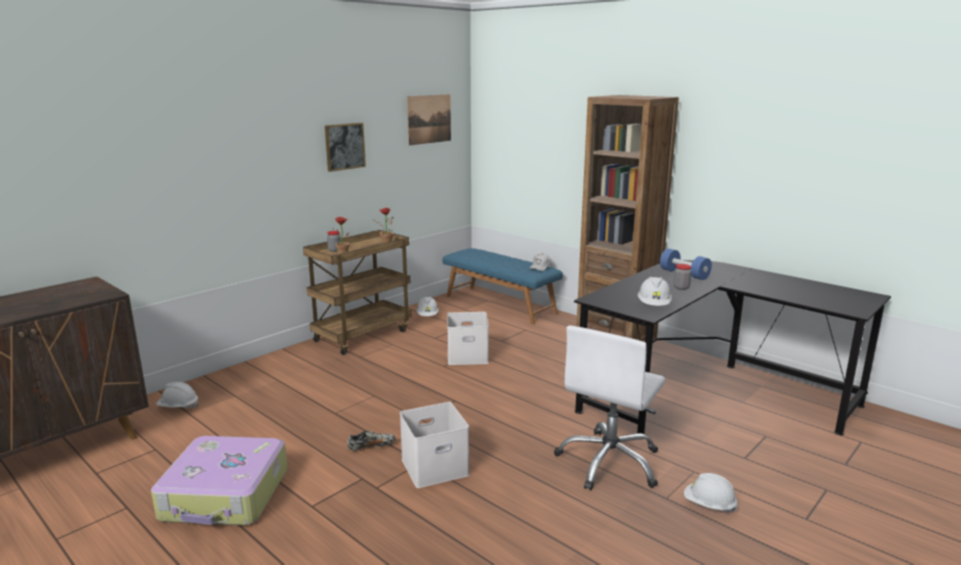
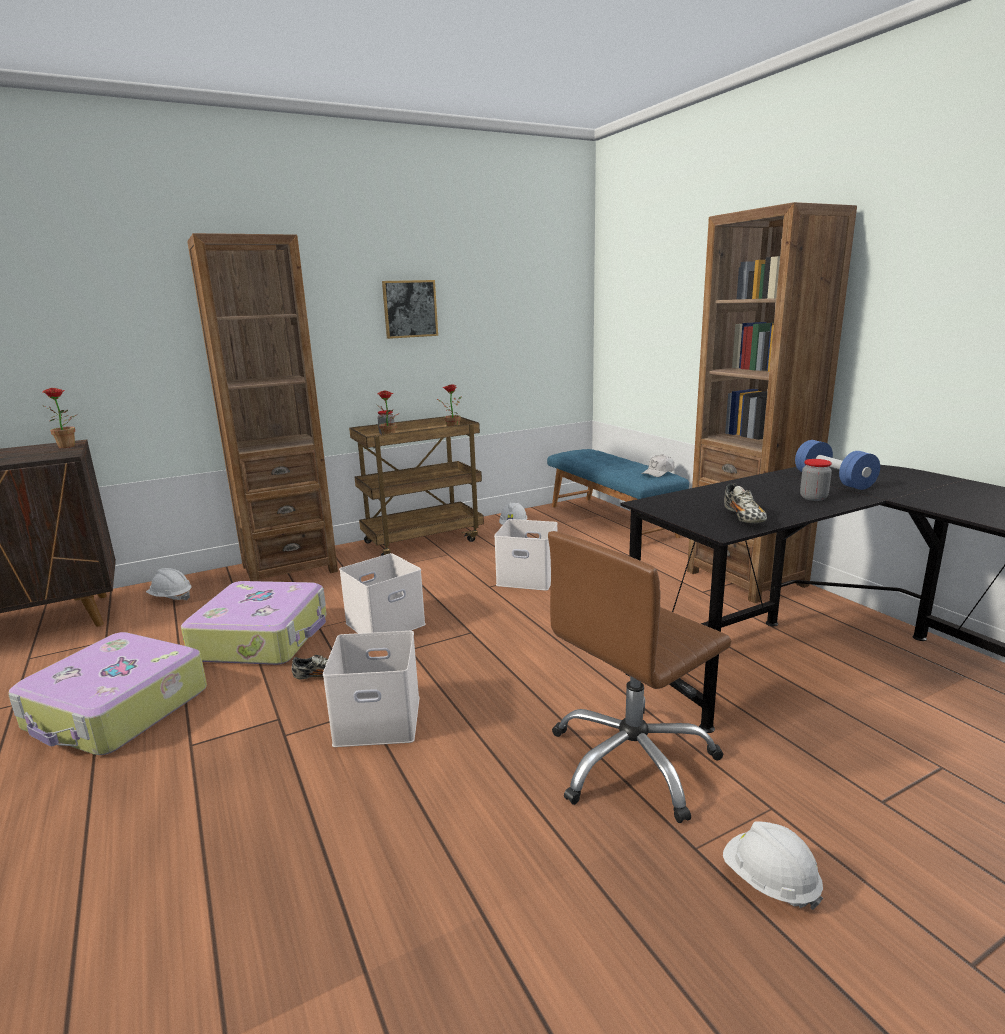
camera: 20 degrees right, 0 degrees up
(96, 285) = (68, 447): none -> potted plant
(265, 370) = (289, 568): none -> brown bookcase
(296, 426) = (263, 637): none -> suitcase
(385, 402) = (386, 623): none -> white storage box
(429, 119) = (531, 280): picture -> none
(609, 462) = (632, 762): white office chair -> brown office chair
(654, 305) = (743, 518): white hard hat -> shoe

